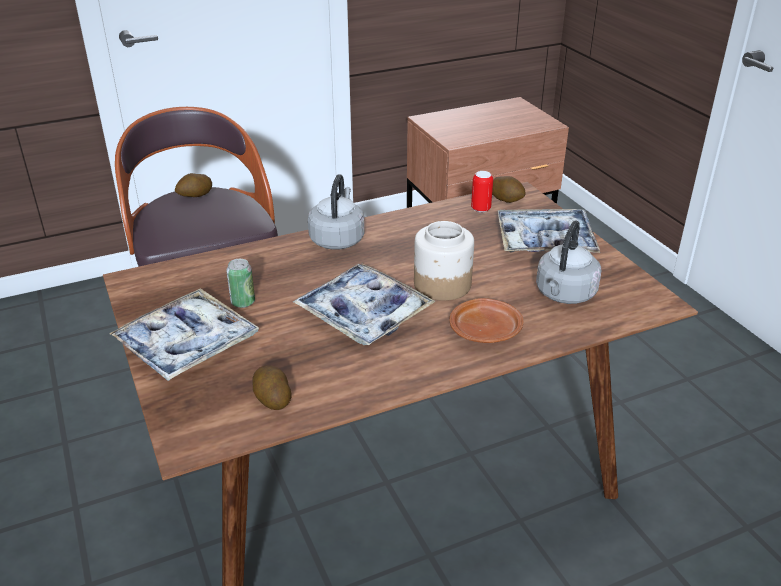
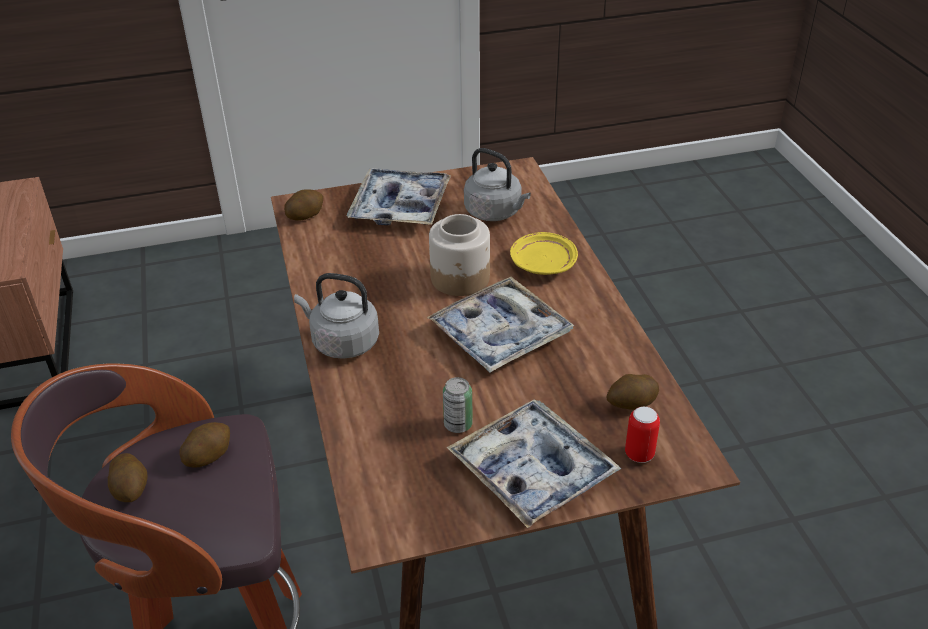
camera: 80 degrees left, 5 degrees up
(224, 214) = (208, 455): none -> potato
(480, 209) = (318, 234): can -> can (639, 454)
(485, 331) = (543, 263): brown plate -> yellow plate

